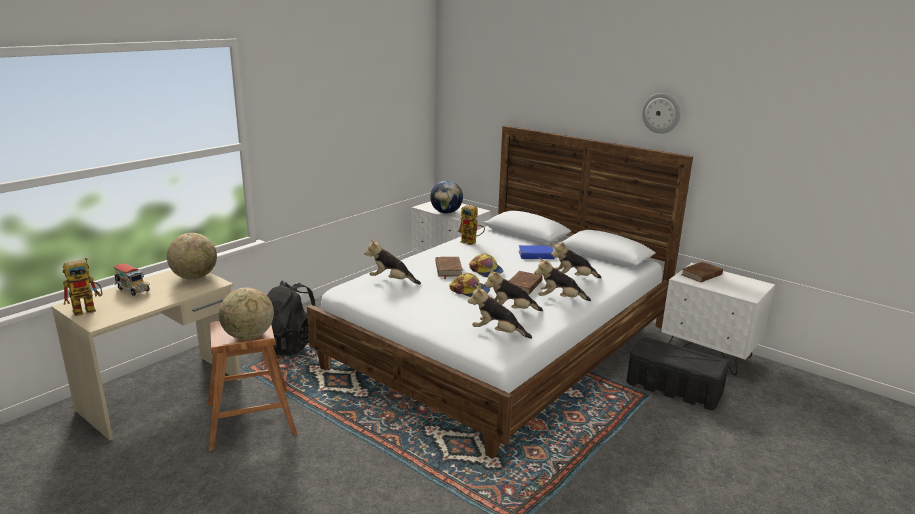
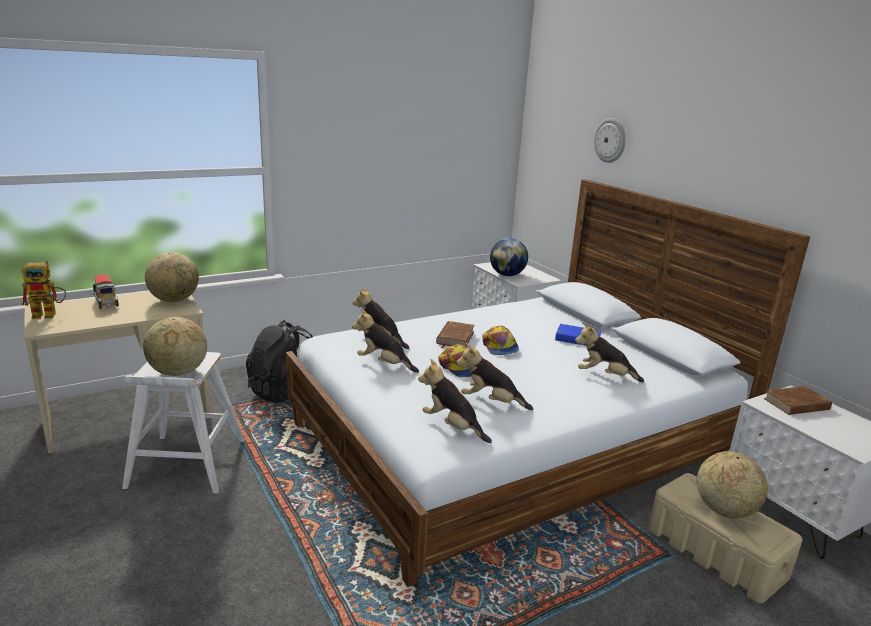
camera: 20 degrees right, 0 degrees up
(250, 419) = (186, 464): brown stool -> white stool
(472, 242) = (510, 312): toy robot -> none
(524, 285) = (533, 373): brown book -> none
(559, 299) = (566, 399): plush toy -> plush toy (384, 364)
(661, 113) = (774, 173): wall clock -> wall clock (610, 140)
(674, 388) = (716, 554): black storage box -> beige storage box
(677, 355) = (724, 510): none -> globe

